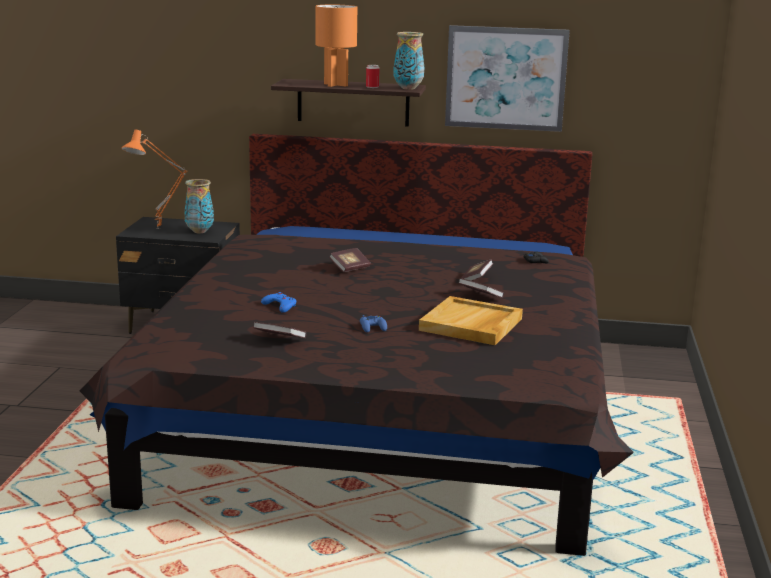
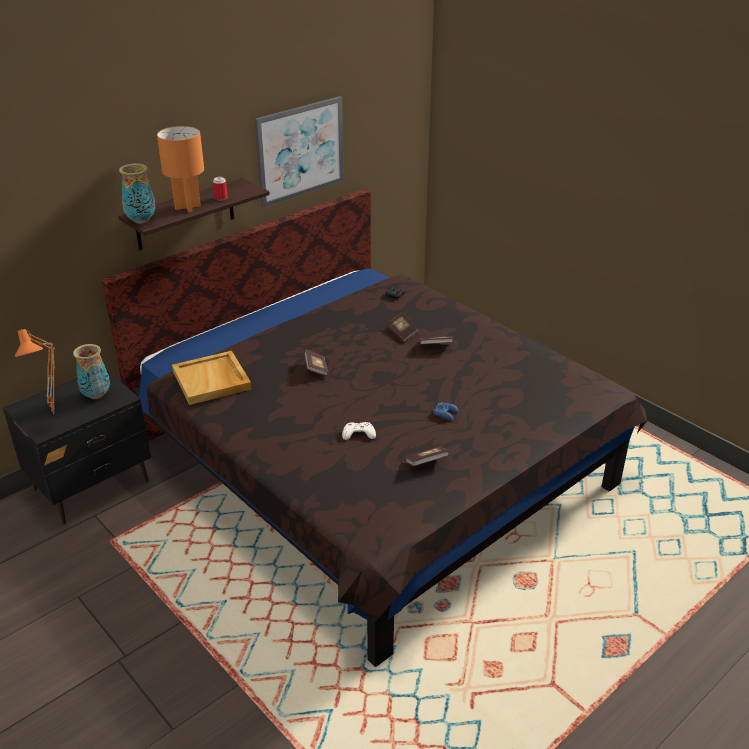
camera: 50 degrees left, 15 degrees up
(280, 306) = (358, 434): blue game controller -> white game controller
(408, 88) = (248, 188): vase -> vase (141, 220)
(471, 325) = (482, 374): beige tray -> beige tray (212, 380)

